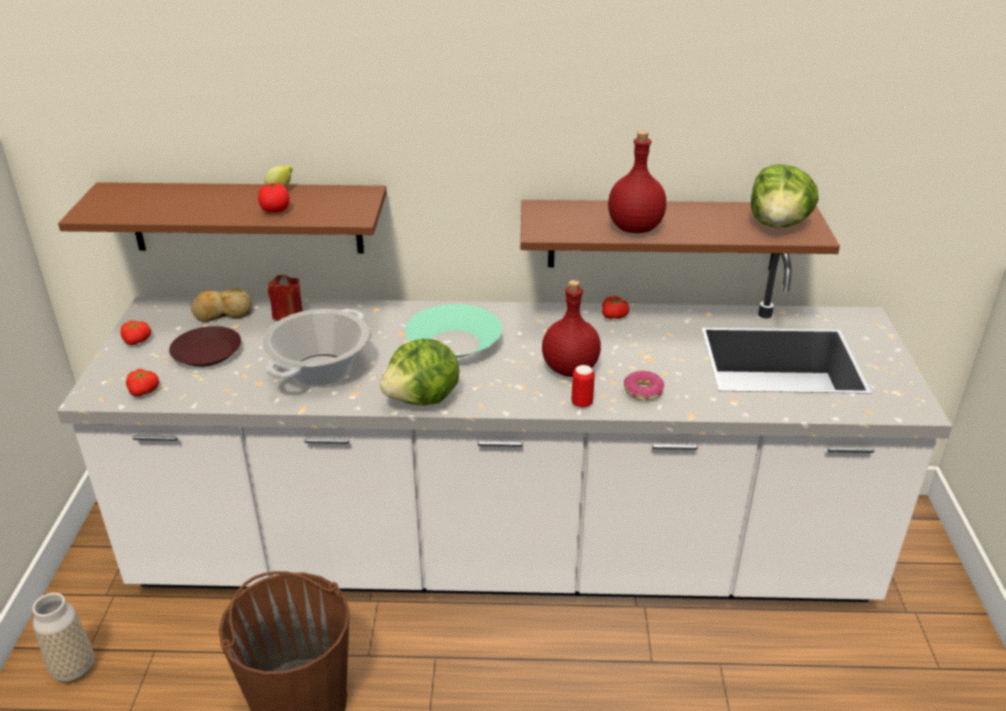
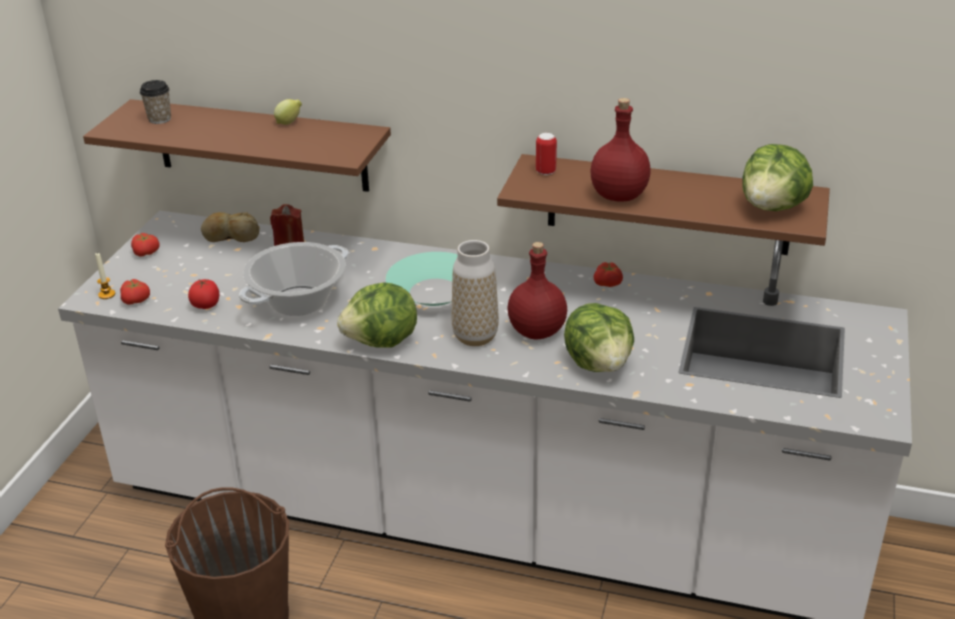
camera: 15 degrees right, 0 degrees up
(74, 670) = (56, 552): vase -> vase (475, 337)
(108, 389) = (107, 294): none -> candle
(138, 198) = (159, 119): none -> cup
(208, 352) = (204, 271): brown plate -> none
(275, 210) = (275, 143): tomato -> tomato (206, 305)
(582, 403) = (532, 366): can -> can (545, 172)
(643, 392) = (599, 364): donut -> lettuce

